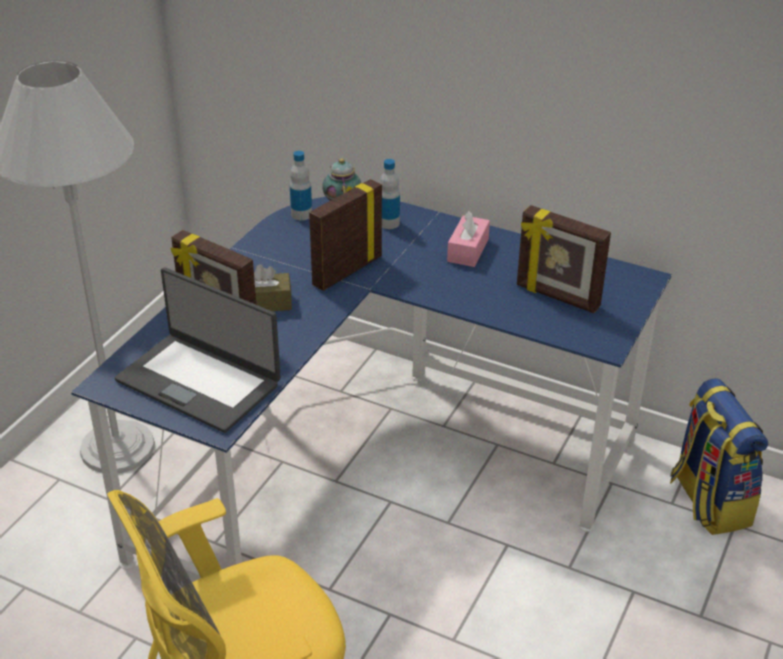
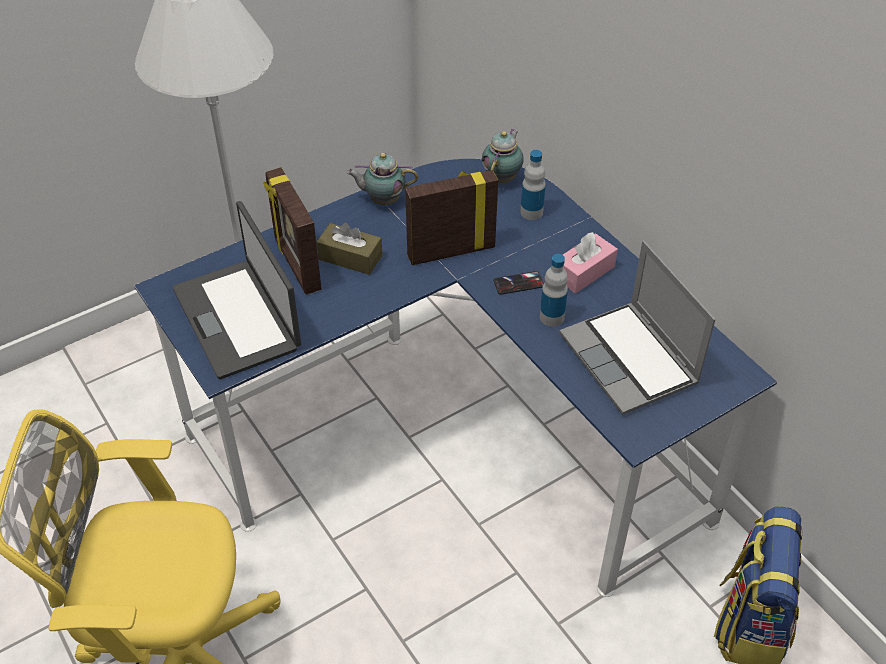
camera: 30 degrees right, 10 degrees up
(253, 253) = (382, 200): none -> teapot
(301, 214) = (457, 173): bottle -> bottle (552, 317)
(423, 275) = (518, 283): none -> phone
(557, 297) = (631, 360): picture frame -> laptop

